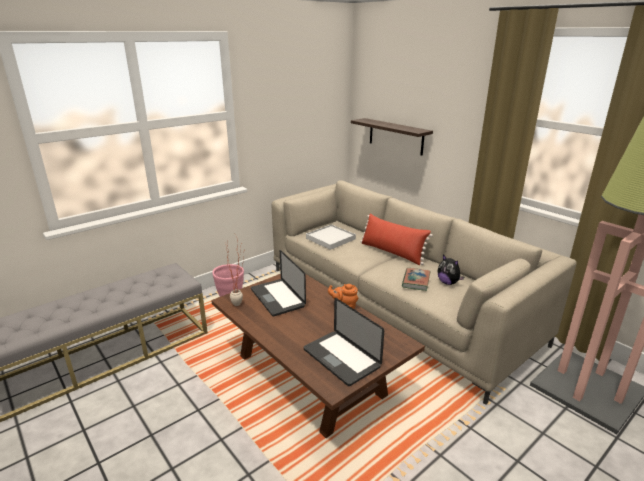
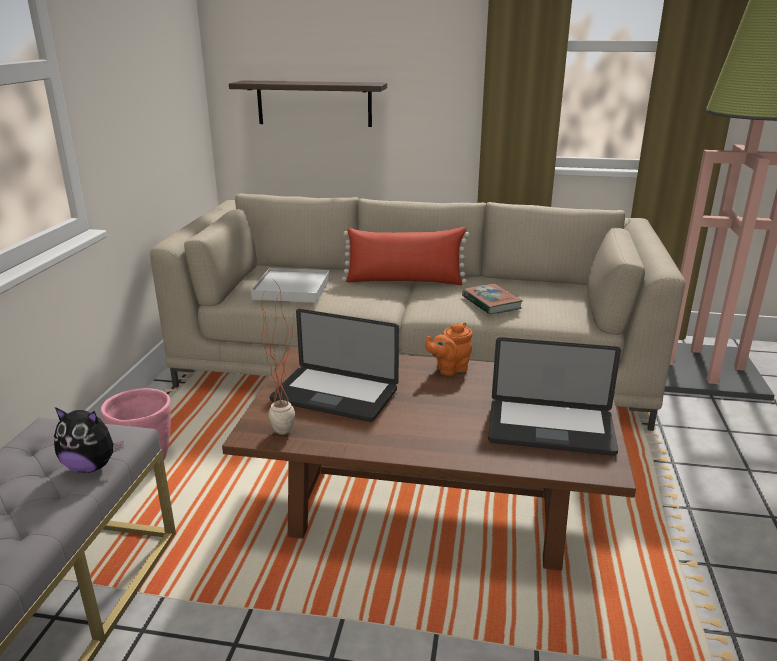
camera: 40 degrees left, 0 degrees up
(448, 283) = (527, 292): plush toy -> plush toy (91, 466)

